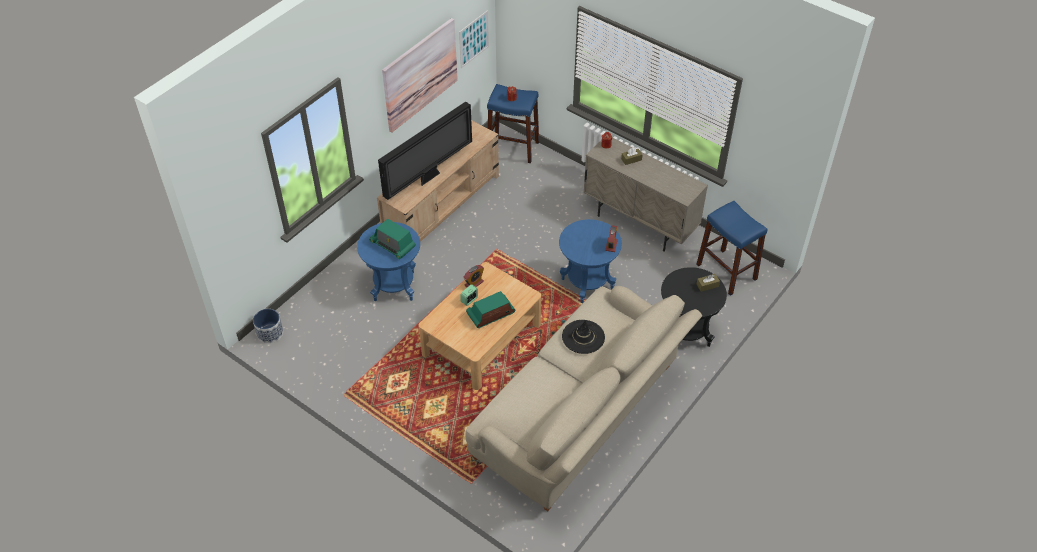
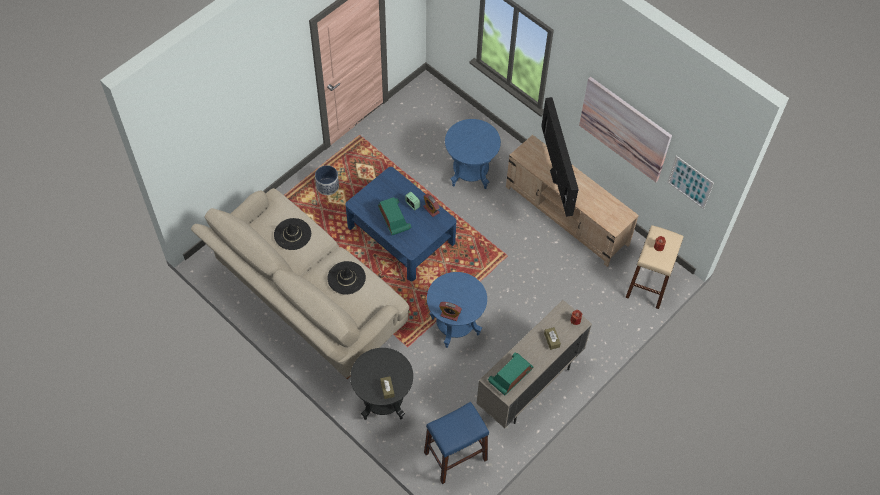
camera: 95 degrees right, 10 degrees up
(270, 333) = (429, 88): planter -> planter (327, 186)
(393, 245) = (471, 144): radio -> radio (510, 376)
(429, 177) = (556, 176): television -> television turned 150 degrees counterclockwise
(482, 339) = (401, 234): beige coffee table -> blue coffee table
(513, 148) = (648, 284): blue stool -> beige stool
(534, 395) = (292, 234): none -> black hat

